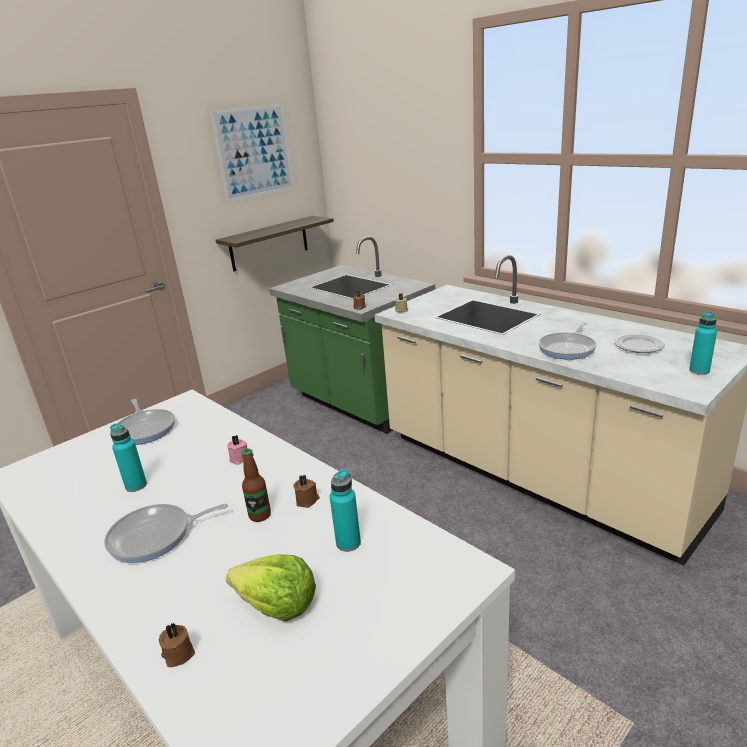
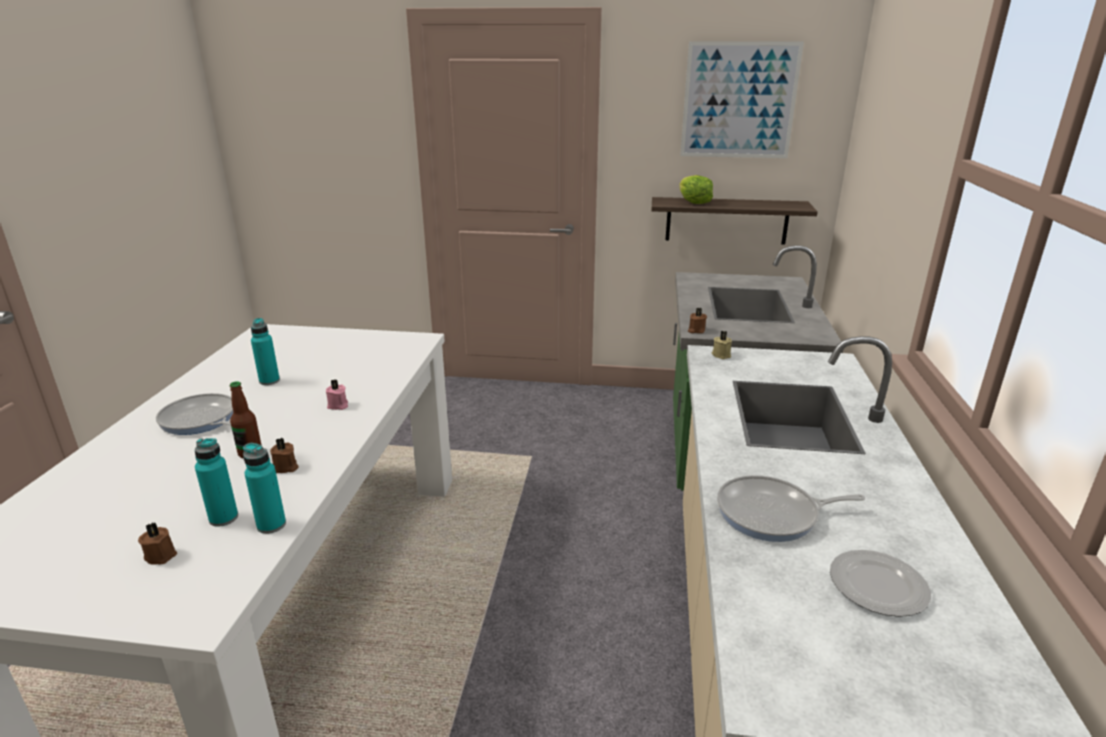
camera: 50 degrees right, 0 degrees up
(145, 429) = (359, 345): frying pan -> none
(178, 654) = (53, 496): brown candle -> brown candle (161, 555)
(277, 605) = (120, 517): lettuce -> lettuce (693, 202)
(699, 370) = (863, 691): turquoise bottle -> turquoise bottle (271, 525)

